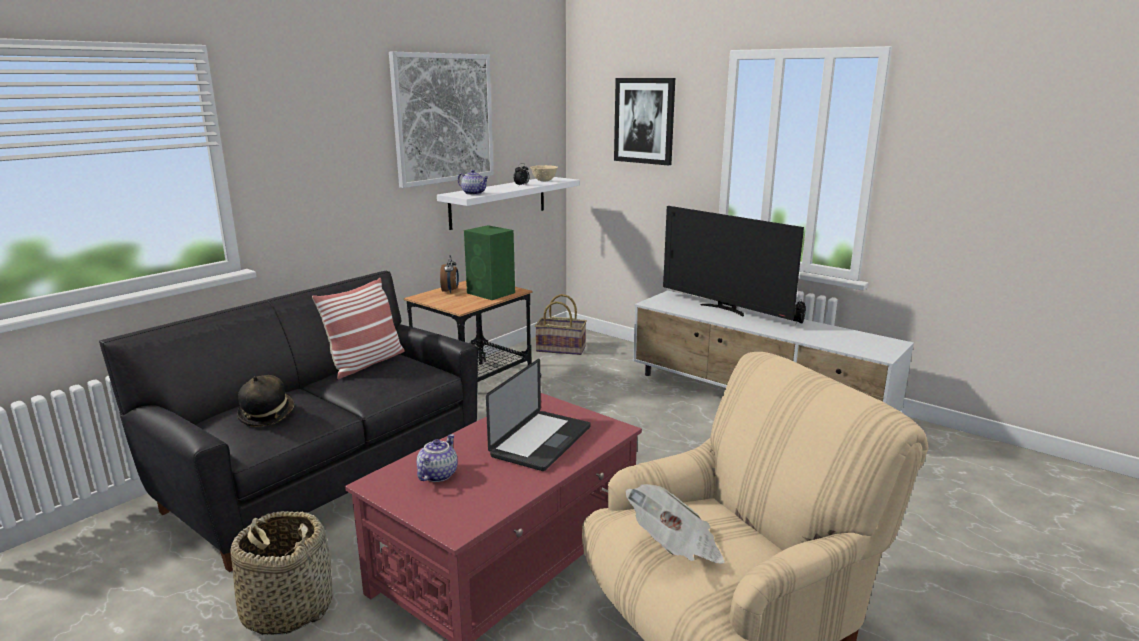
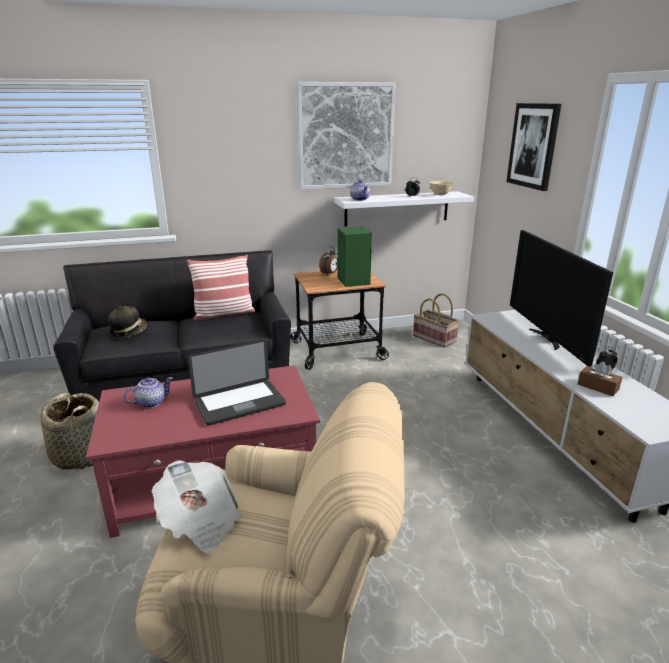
camera: 35 degrees right, 5 degrees up
(810, 335) = (598, 387): none -> brown tissue box

